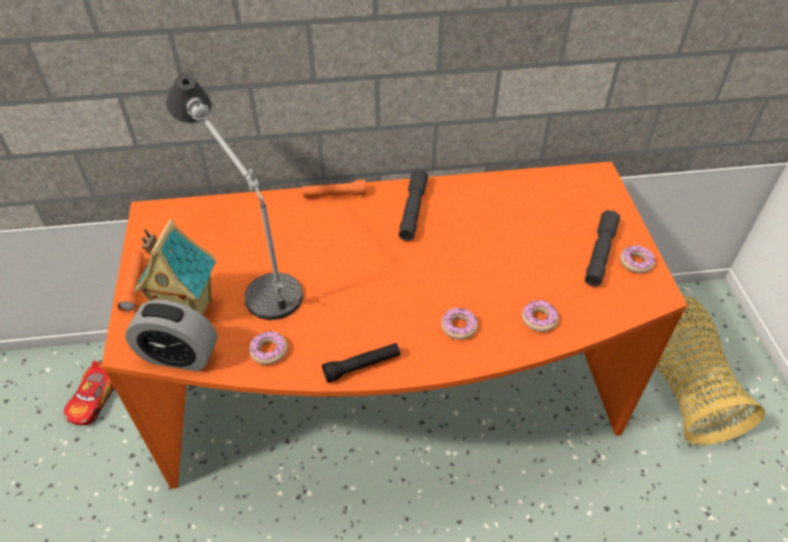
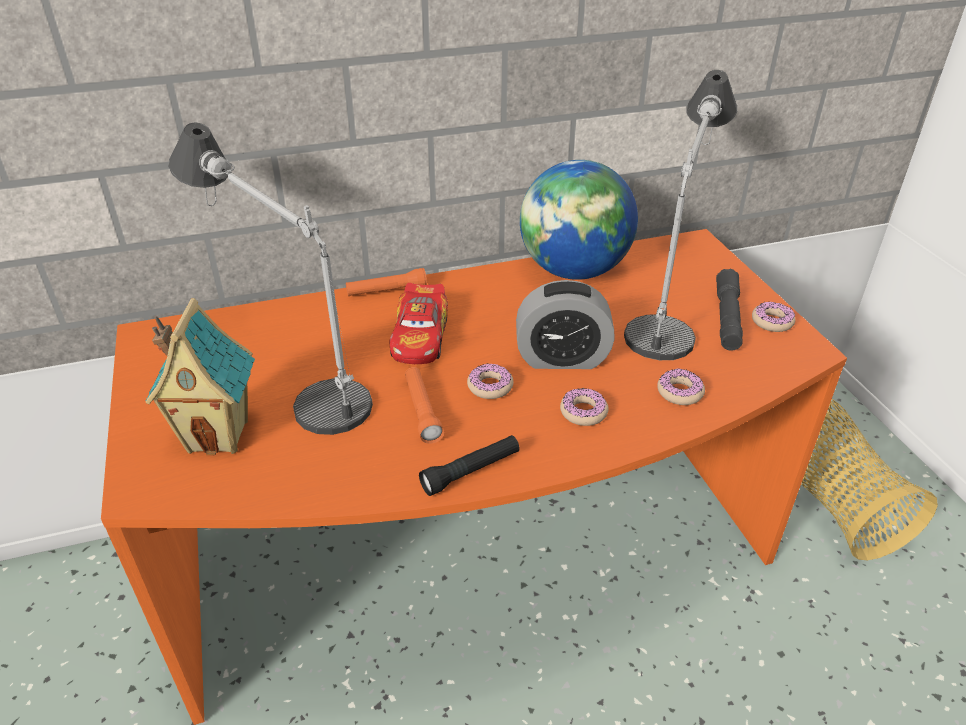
camera: 10 degrees left, 10 degrees down
(94, 399) = (68, 622): toy car -> toy car (420, 337)
(134, 285) = (136, 416): orange flashlight -> orange flashlight (422, 411)
(179, 356) = (214, 492): alarm clock -> alarm clock (562, 358)
(269, 351) = (340, 470): donut -> donut (490, 386)
(413, 210) = (489, 297): grey flashlight -> none
(487, 192) = (574, 271): none -> globe
(559, 231) = (671, 300): none -> table lamp

